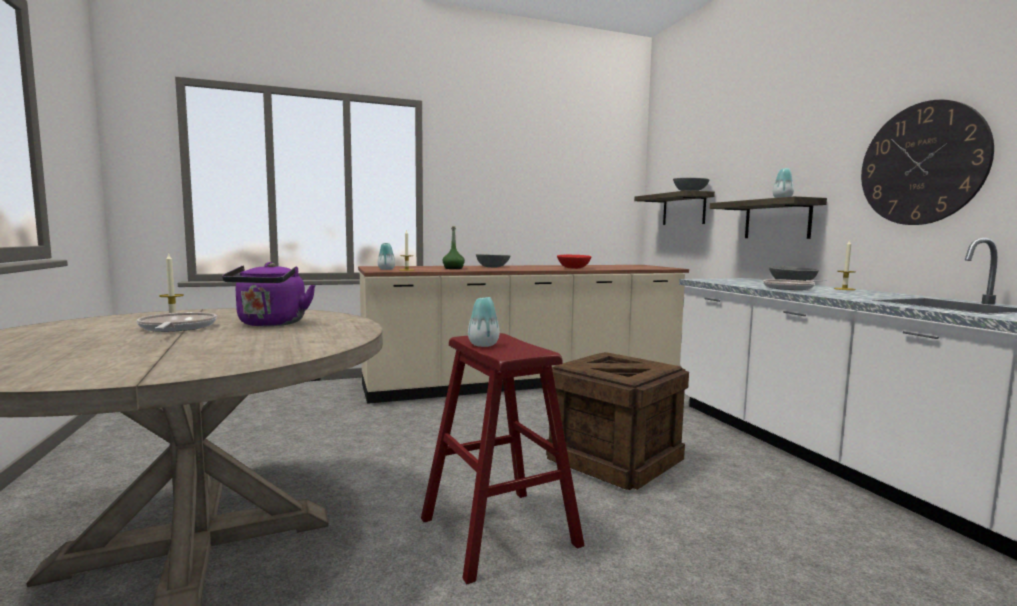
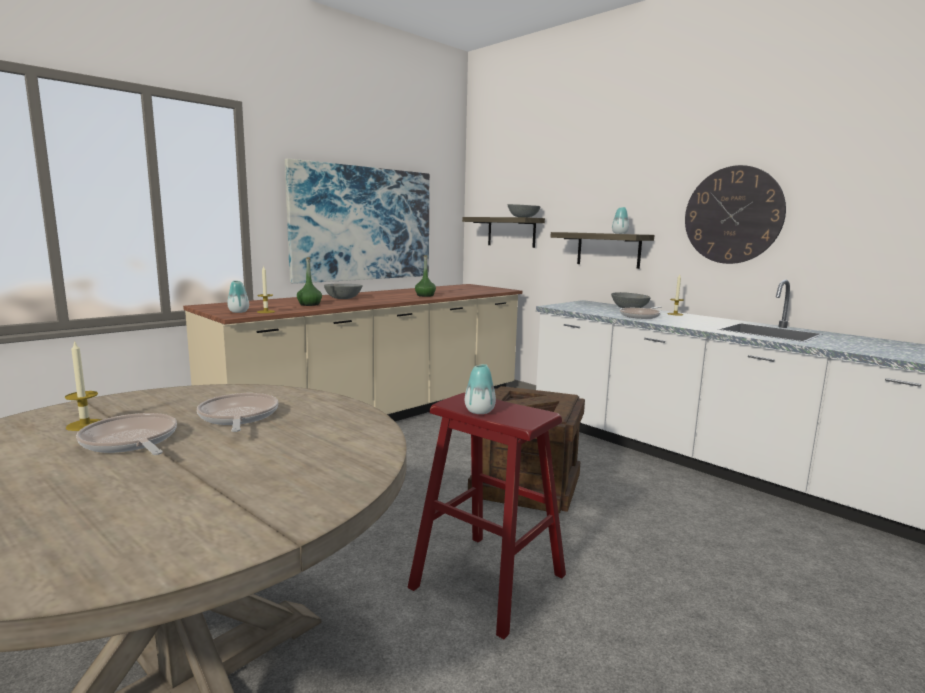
camera: 25 degrees left, 5 degrees up
(270, 324) = (238, 417): purple kettle -> frying pan
(531, 204) = (363, 224): none -> picture
(573, 268) = (425, 295): red bowl -> green bottle

